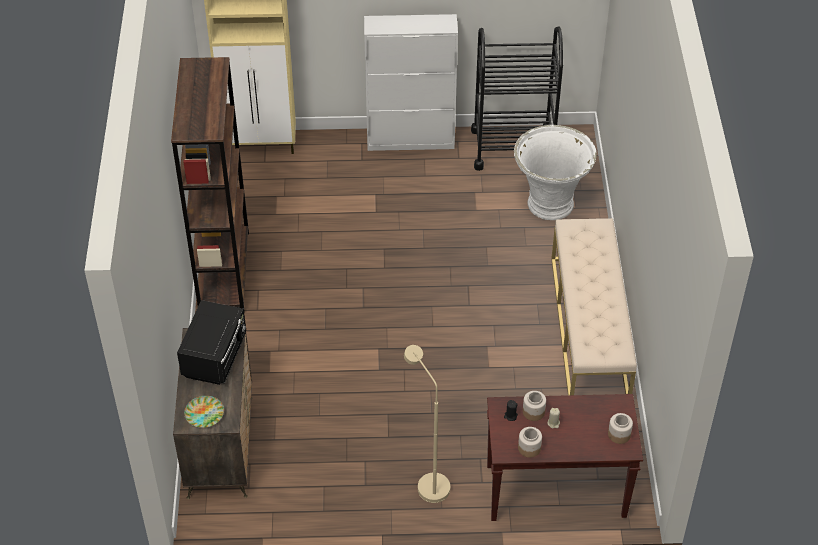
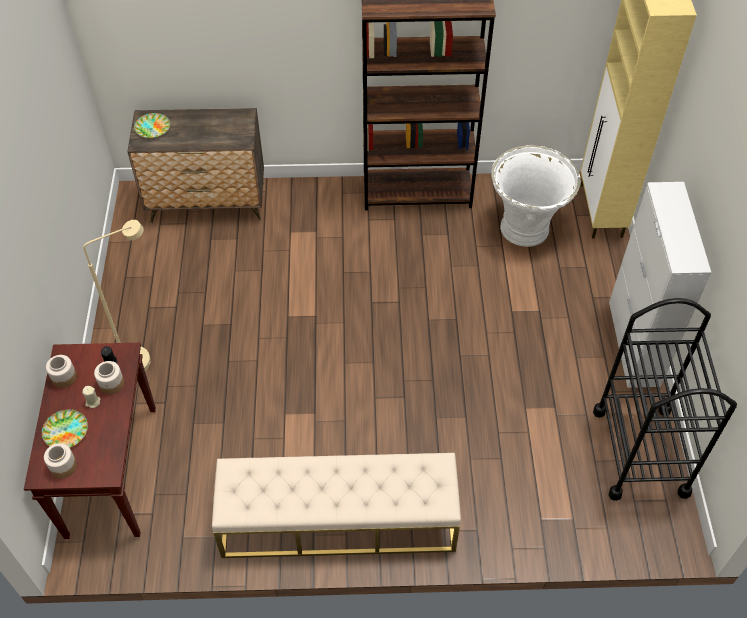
camera: 90 degrees right, 5 degrees up
(216, 356) = (218, 131): black microwave -> none
(550, 203) = (545, 489): white planter -> white planter (526, 228)
(584, 438) = (65, 431): none -> plate

